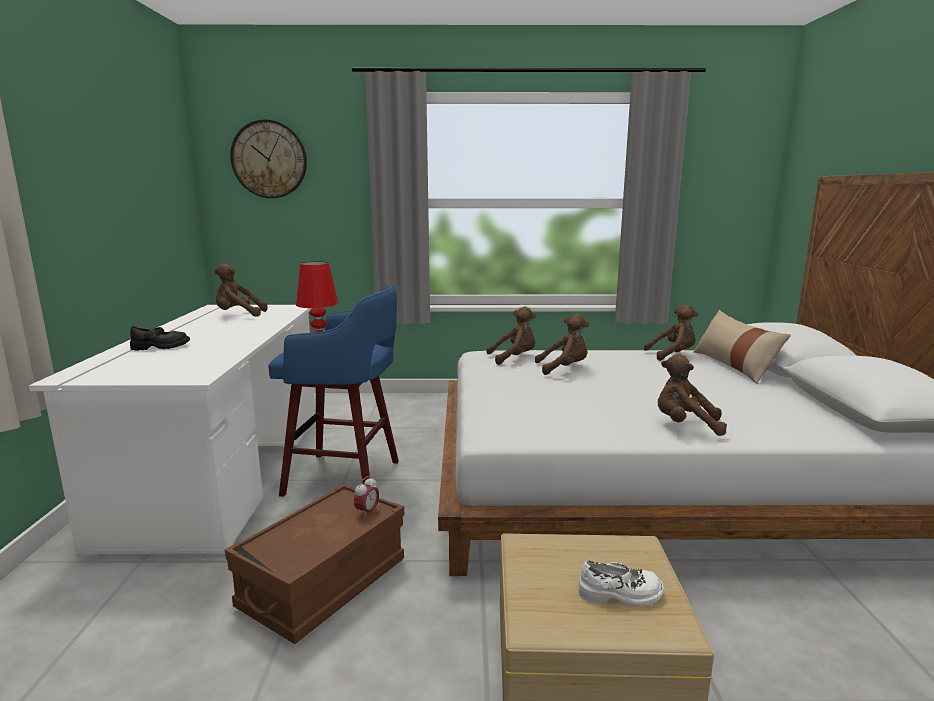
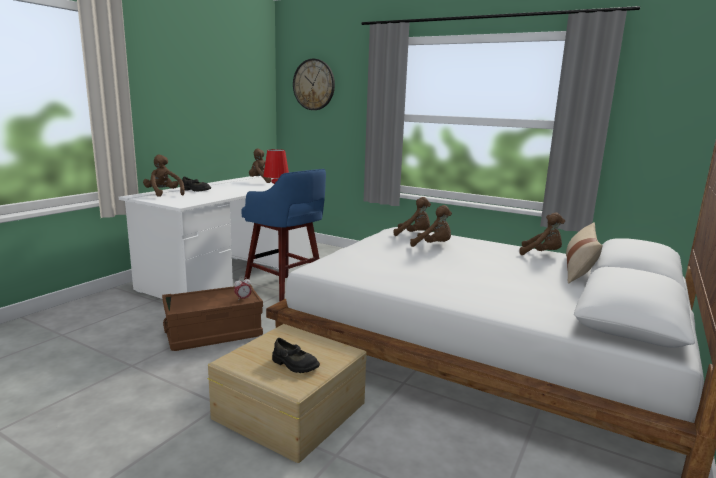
camera: 30 degrees right, 0 degrees up
(620, 594) = (294, 365): white shoe -> black shoe
(685, 426) = (445, 291): brown plush toy -> brown plush toy (164, 194)

